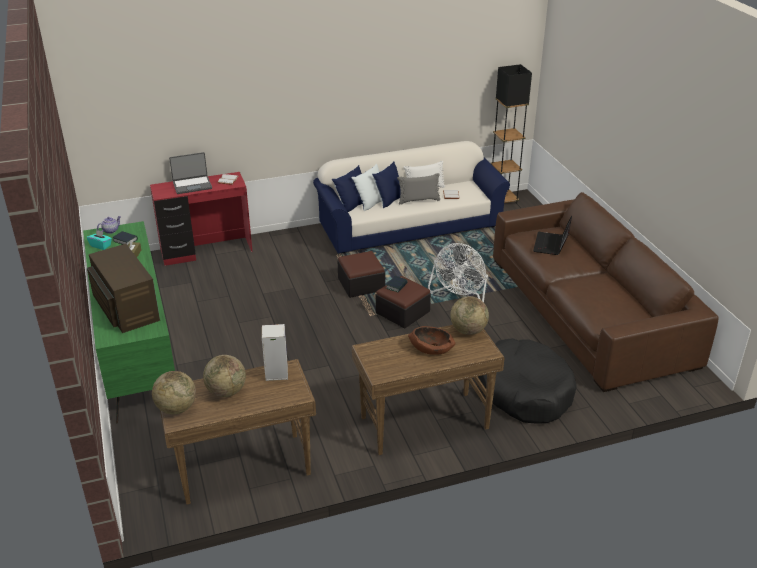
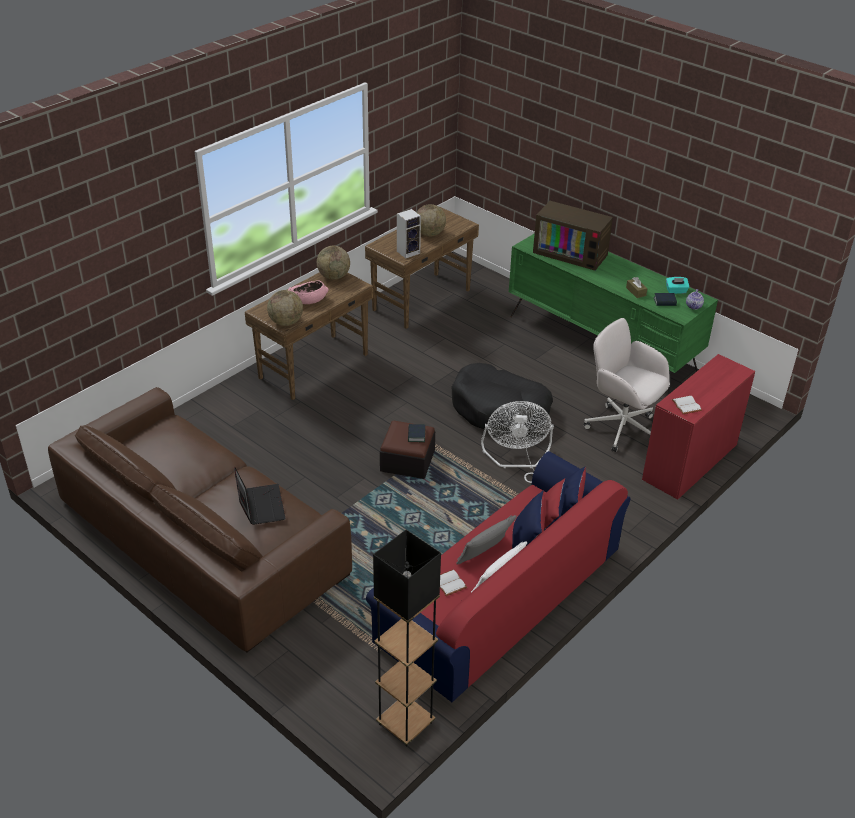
camera: 150 degrees right, 5 degrees up
(176, 408) = (450, 218): globe -> globe (334, 276)
(192, 185) = (711, 384): laptop -> none
(220, 283) = (622, 429): none -> white office chair
(361, 284) = (479, 480): ottoman -> none
(410, 226) = (499, 599): white sofa -> red sofa
(431, 348) = (307, 300): brown bowl -> pink bowl
(459, 294) = (363, 505): white fan -> white fan (519, 461)
(524, 391) = (241, 419): black dog bed -> black dog bed (500, 409)

